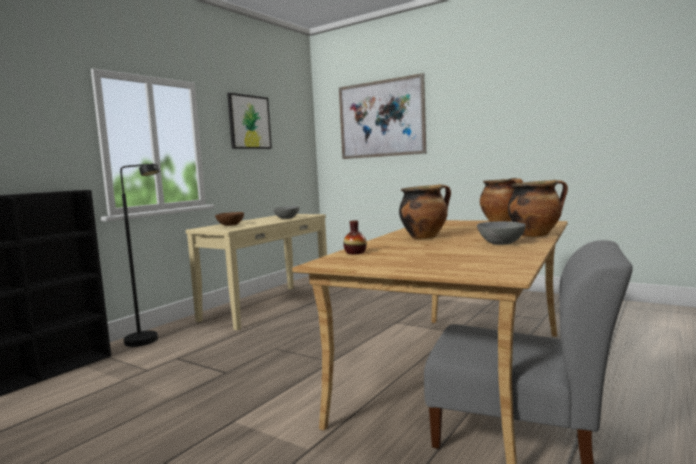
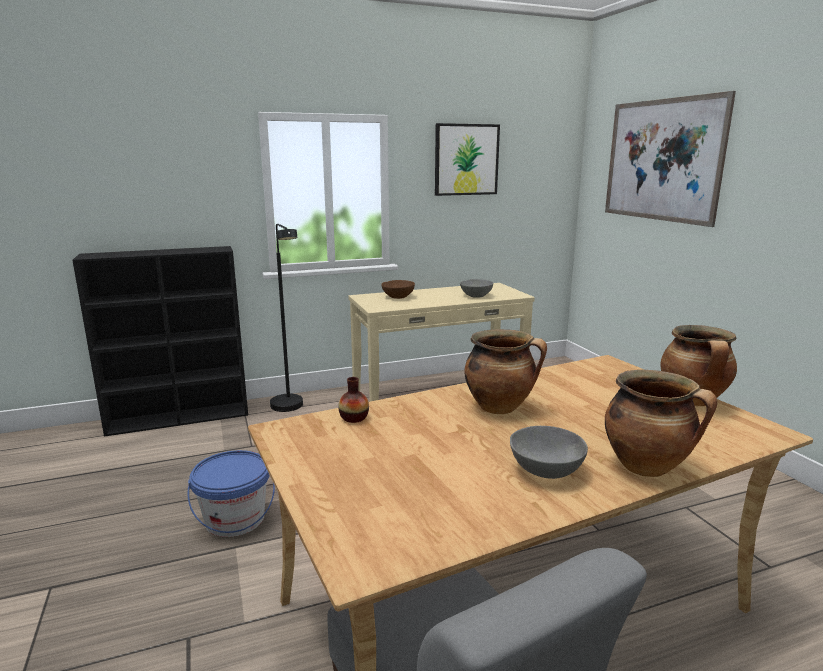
camera: 35 degrees right, 10 degrees up
(206, 409) = (235, 519): none -> blue bucket

